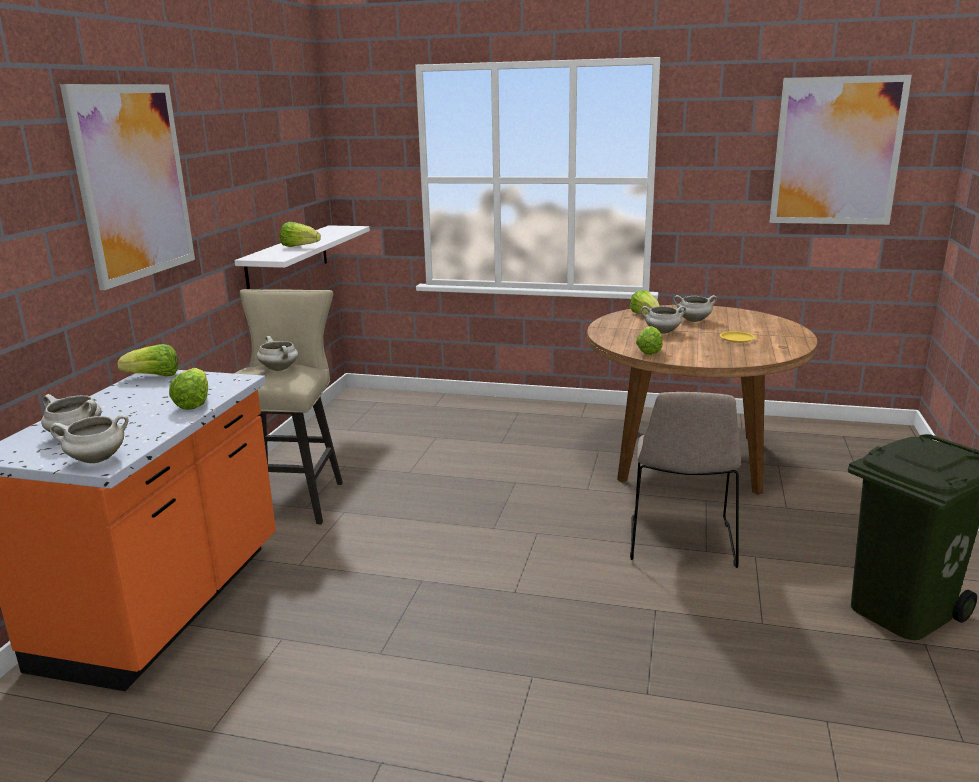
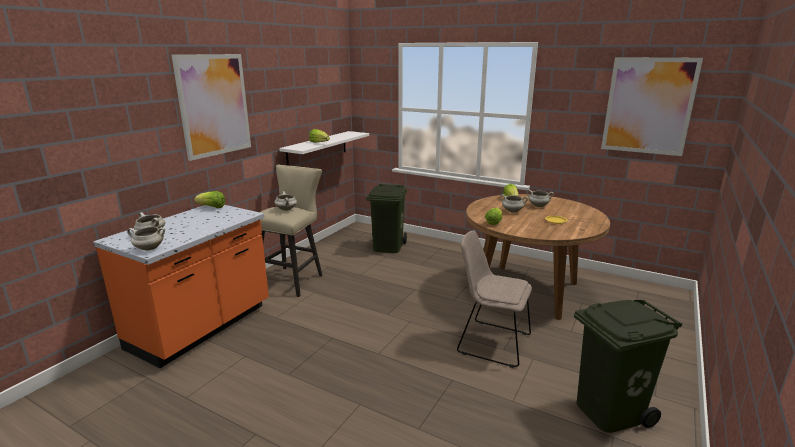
camera: 15 degrees right, 0 degrees up
(194, 403) = (217, 224): lettuce -> none
(428, 421) = (387, 246): none -> green trash can
(681, 543) = (491, 342): beige chair -> beige chair turned 90 degrees clockwise

